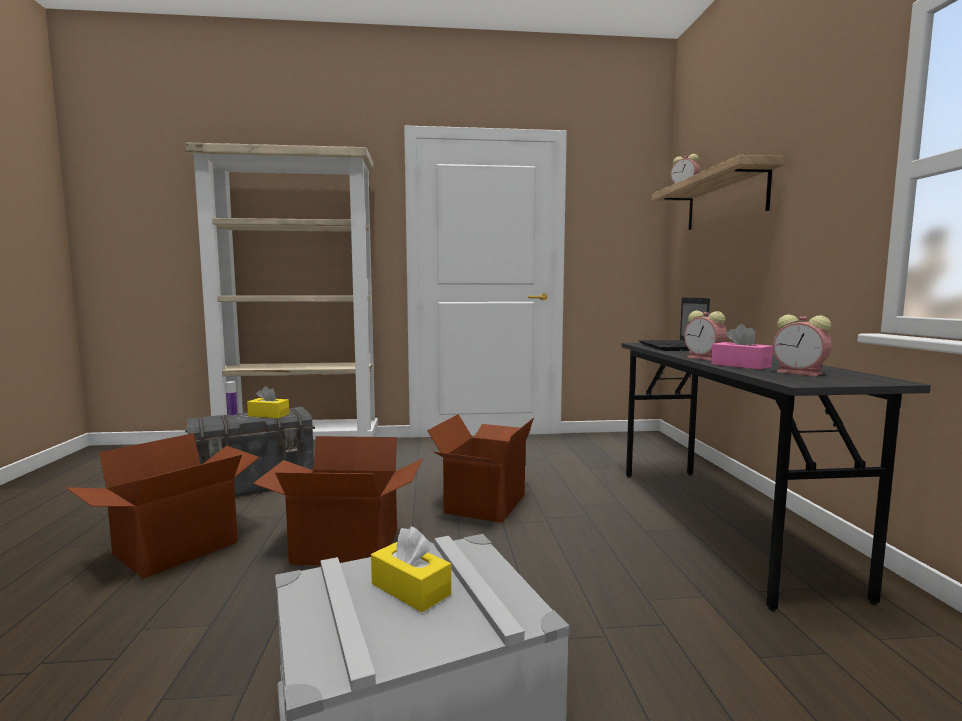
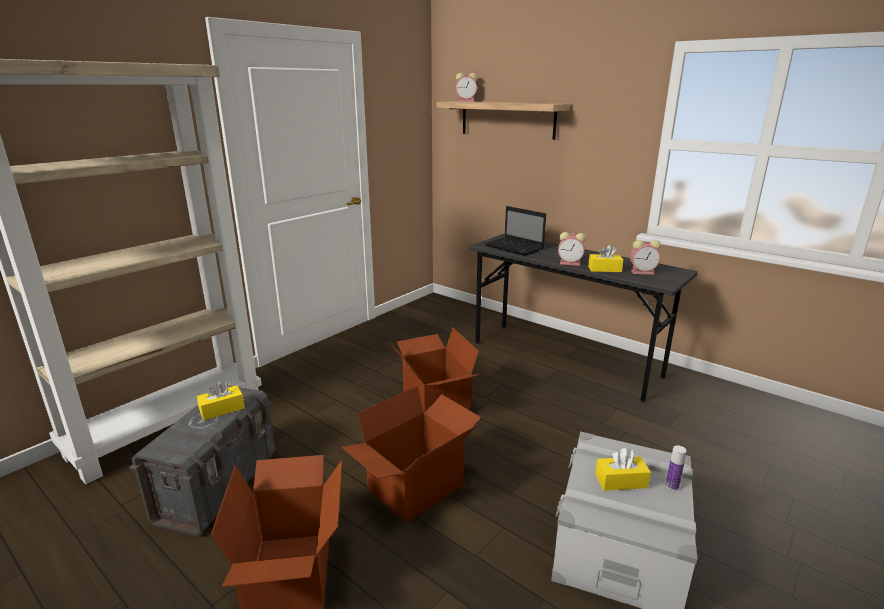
camera: 45 degrees left, 15 degrees up
(232, 415) = (180, 427): bottle -> bottle (672, 486)
(740, 365) = (604, 269): pink tissue box -> yellow tissue box

